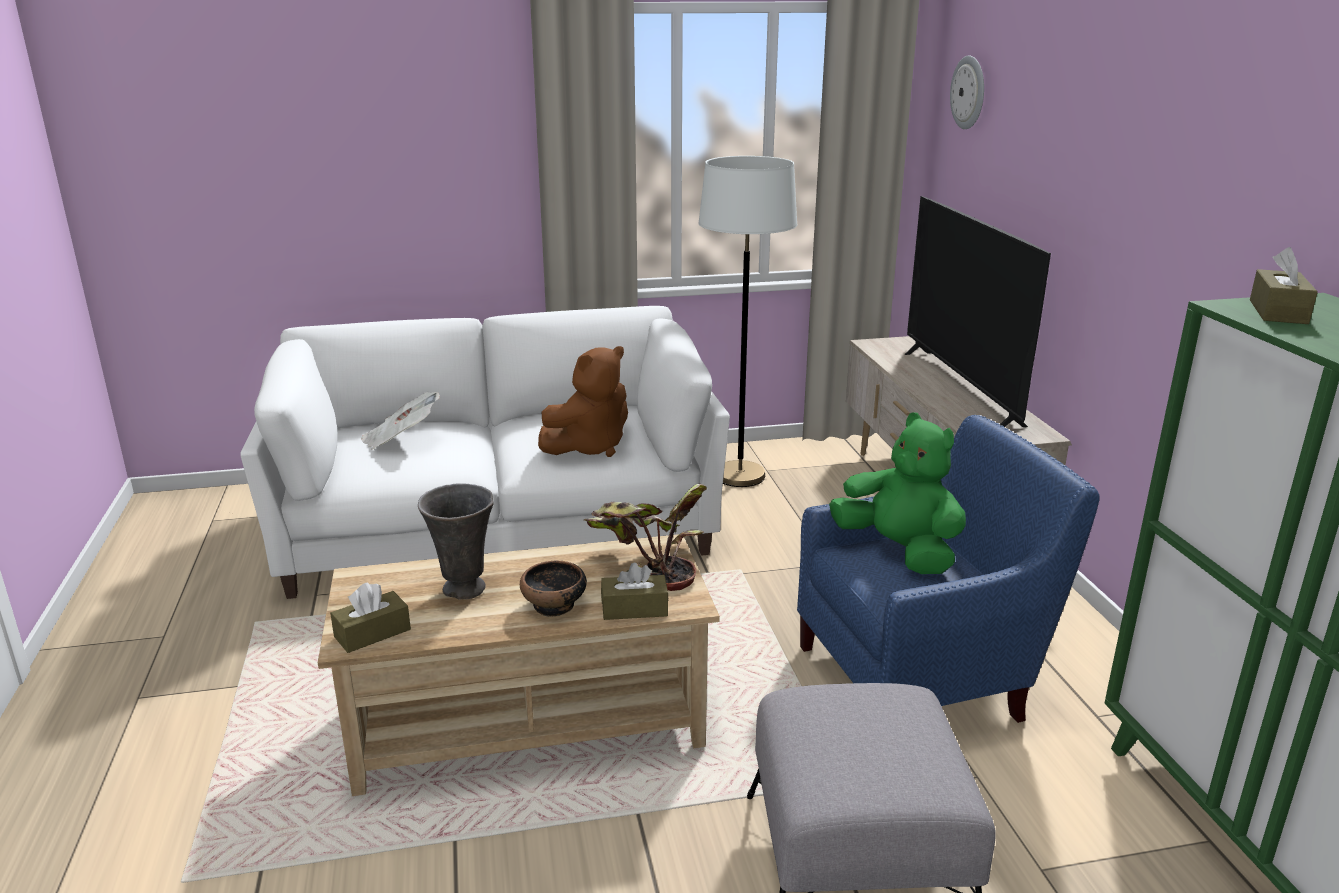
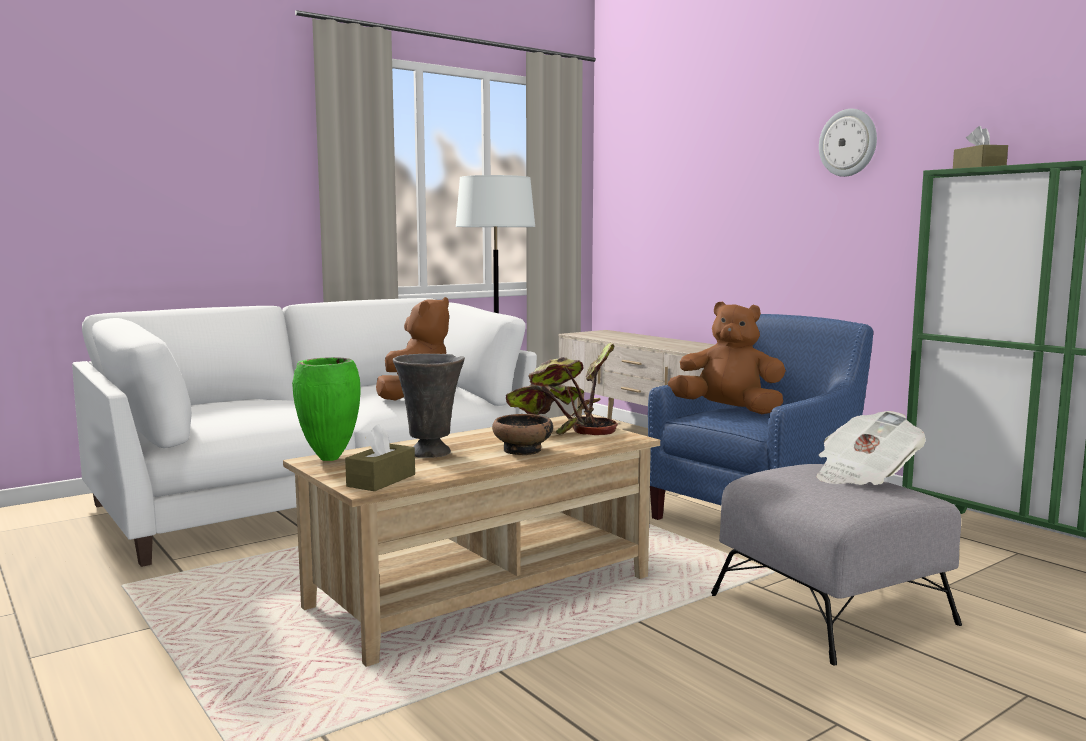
camera: 25 degrees left, 15 degrees down
(368, 579) = (328, 459): none -> green vase
(401, 440) = (235, 405): newspaper -> newspaper (863, 476)
(634, 609) = (591, 444): brown tissue box -> none
(899, 551) = (728, 411): green plush toy -> brown plush toy
(960, 387) = (669, 342): television -> none
(969, 92) = (627, 141): wall clock -> wall clock (848, 143)

